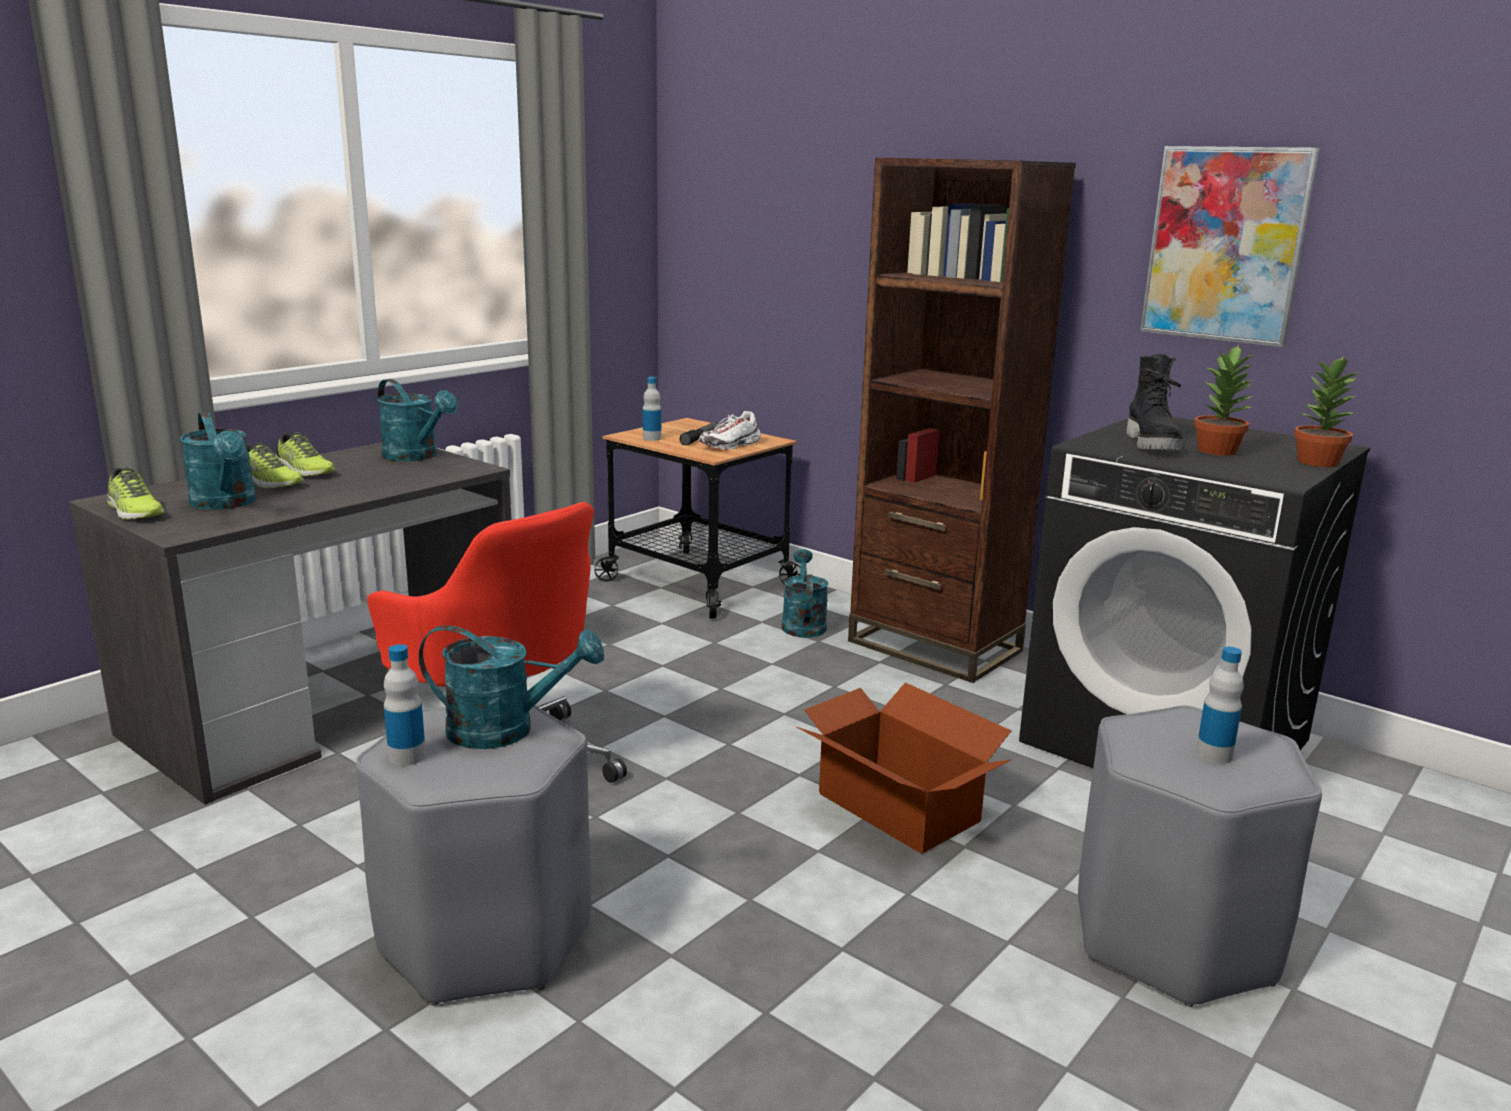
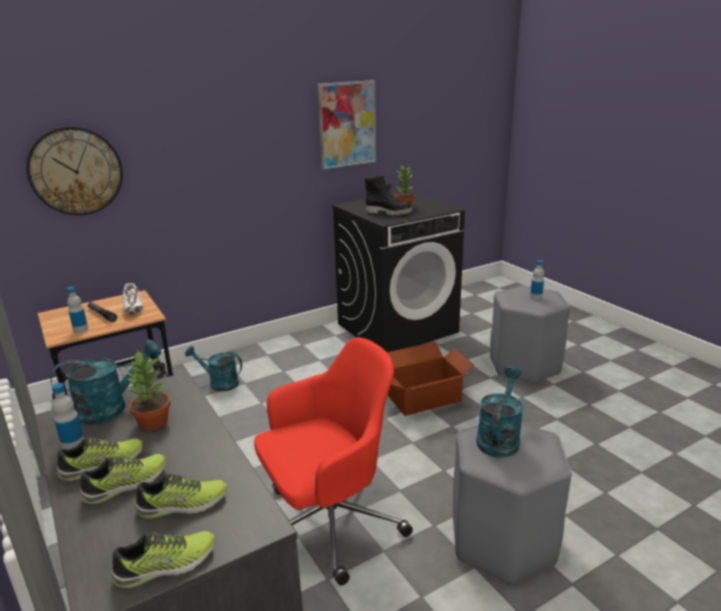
camera: 70 degrees left, 5 degrees up
(226, 504) = (183, 505): turquoise watering can -> shoe
(407, 756) = (526, 471): bottle -> bottle (73, 445)
(770, 243) = (75, 171): none -> wall clock
(934, 646) = (278, 353): brown bookcase -> none
(1316, 462) = (427, 200): potted plant -> potted plant (153, 422)

